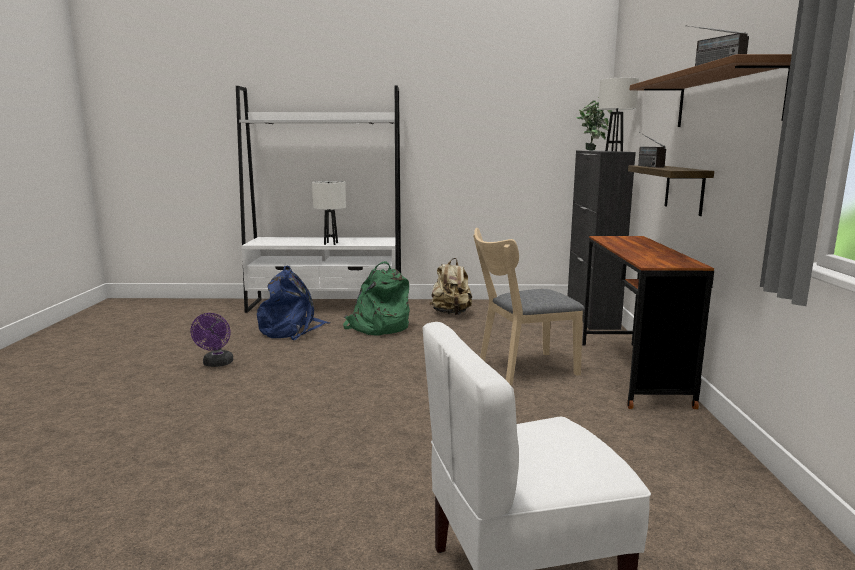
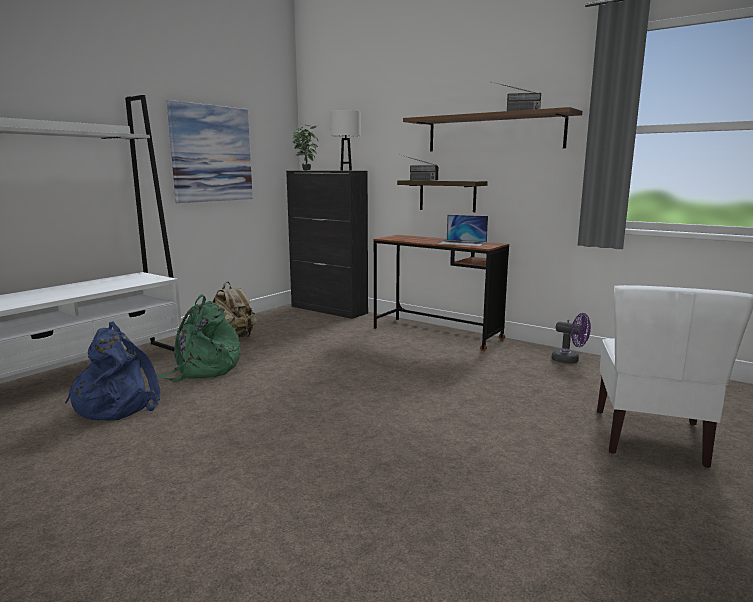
camera: 55 degrees left, 0 degrees up
(217, 364) = (133, 467): purple fan -> purple fan (569, 360)
(330, 243) = (97, 290): white table lamp -> none
(484, 133) = (212, 154): none -> picture
(521, 369) = (385, 354): beige chair -> none
(653, 256) = (463, 243): none -> laptop

